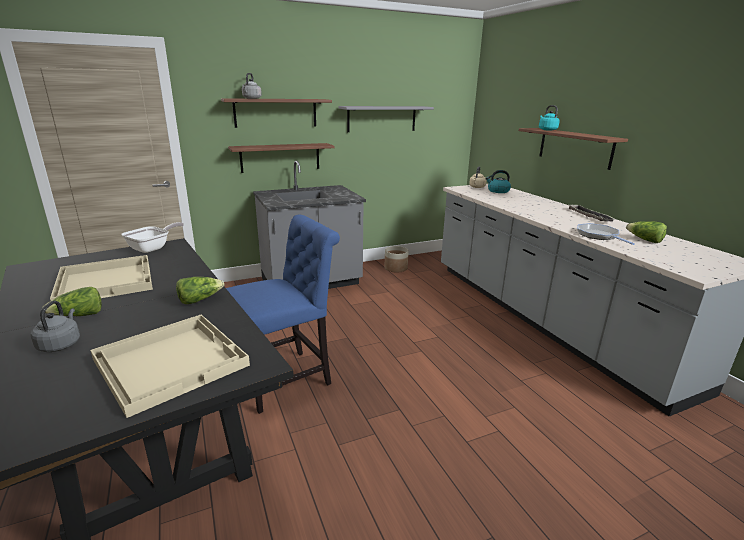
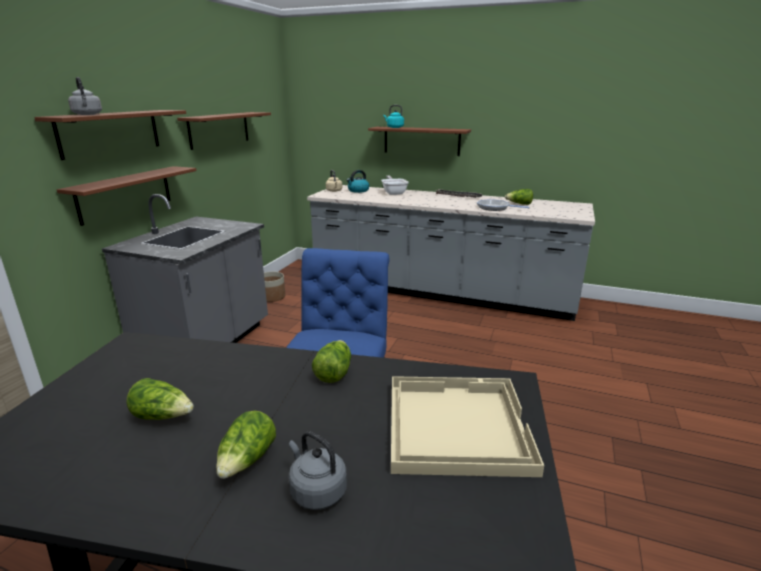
camera: 45 degrees left, 0 degrees up
(107, 280) = (163, 416): beige tray -> lettuce
(153, 248) = (113, 358): frying pan -> frying pan (394, 192)
(382, 118) = (219, 129): grey shelf -> brown shelf

